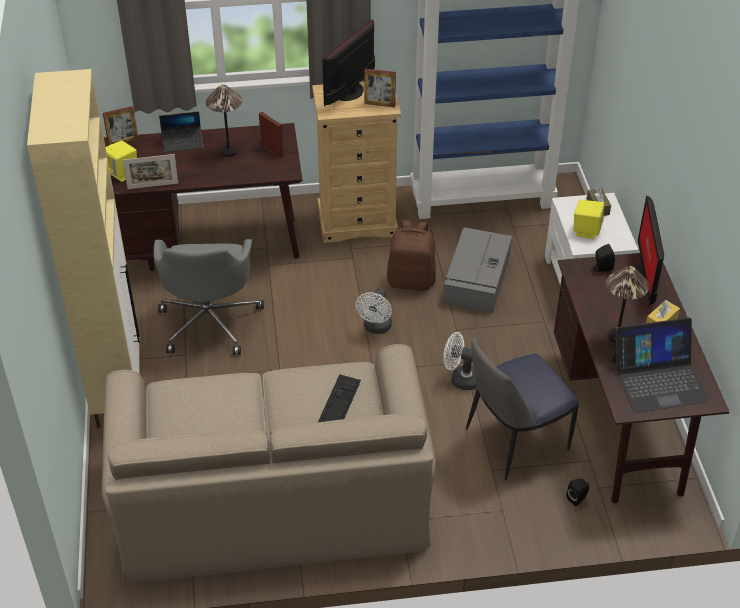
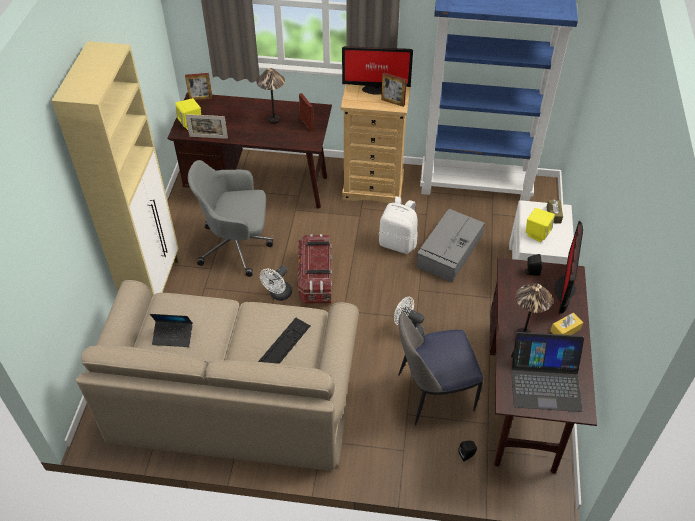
camera: 15 degrees right, 5 degrees up
(183, 142) = (243, 106): laptop -> laptop (173, 336)
(210, 321) = (237, 246): grey office chair -> grey office chair turned 75 degrees clockwise
(325, 341) = (316, 279): none -> storage box
(352, 92) = (375, 89): monitor -> monitor turned 135 degrees counterclockwise
(376, 328) = (358, 276): white fan -> white fan (278, 295)
(411, 280) = (398, 243): brown backpack -> white backpack

